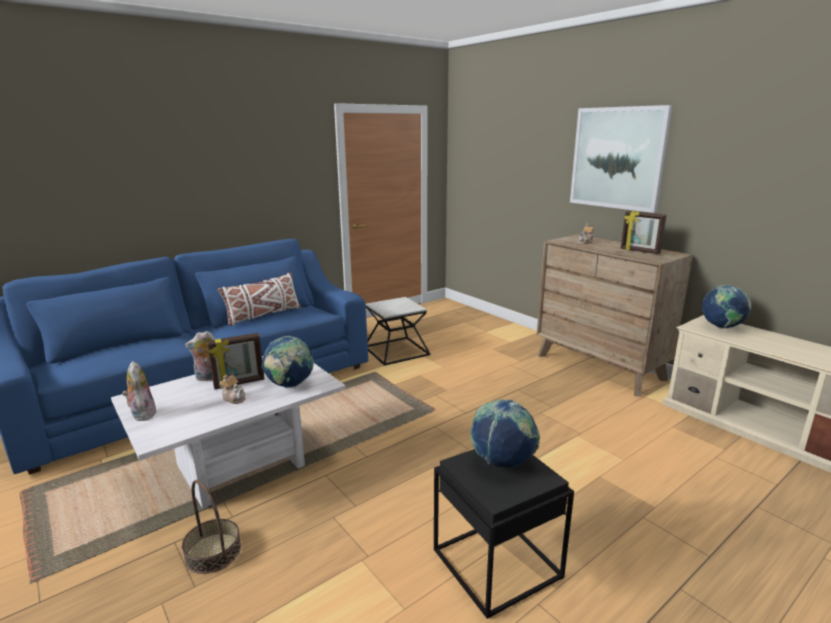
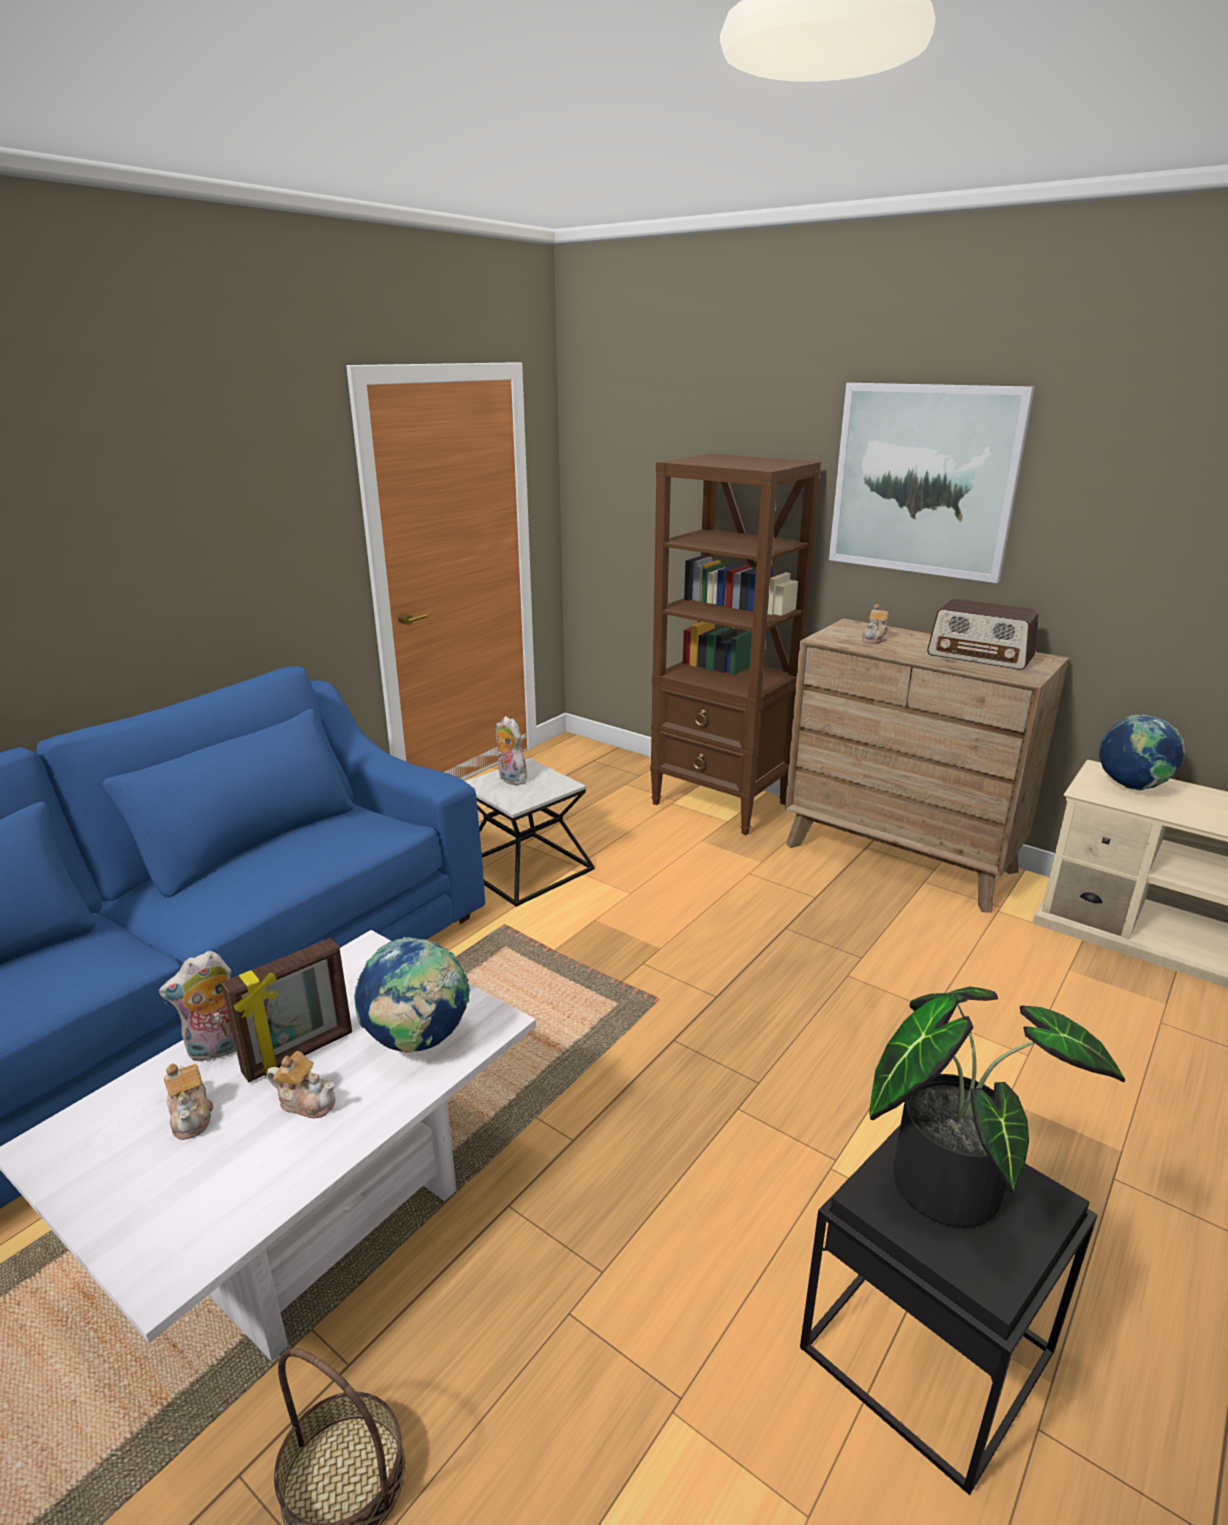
camera: 15 degrees left, 5 degrees up
(142, 414) = (98, 1193): plush toy -> plush toy (510, 779)
(187, 396) = (191, 1116): none -> teapot
(263, 315) = (270, 852): white pillow -> none
(502, 462) = (949, 1175): globe -> potted plant
(511, 334) = (721, 804): none -> brown bookcase
(639, 251) = (980, 656): picture frame -> radio

